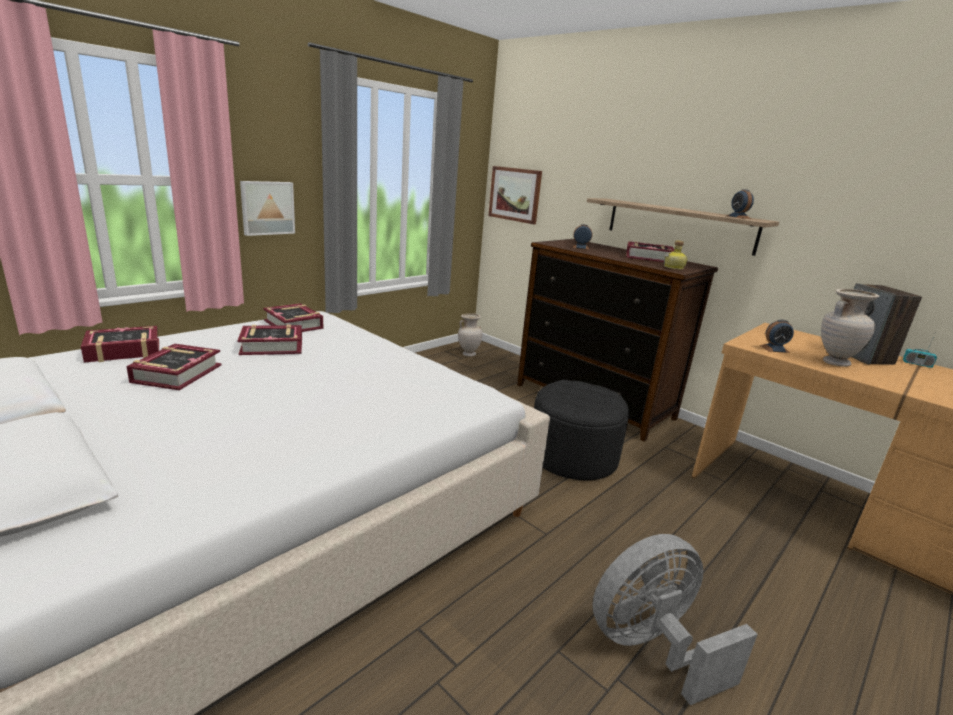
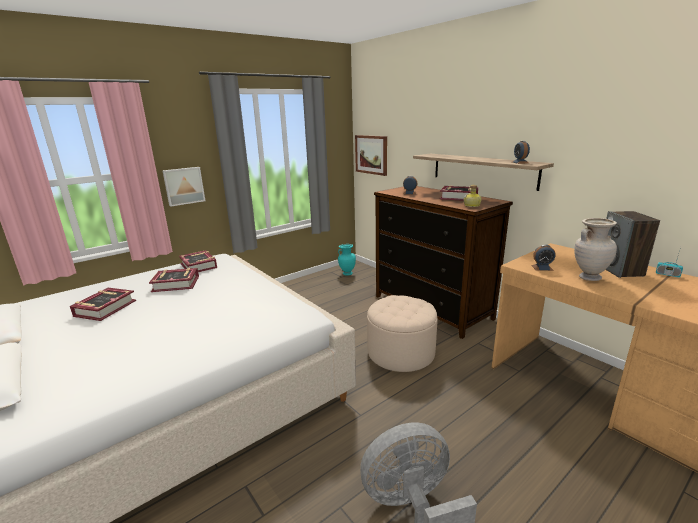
camera: 10 degrees right, 0 degrees up
(123, 351) = (81, 293): book -> none
(468, 354) = (347, 273): beige vase -> turquoise vase
(572, 456) = (401, 352): black ottoman -> beige ottoman

